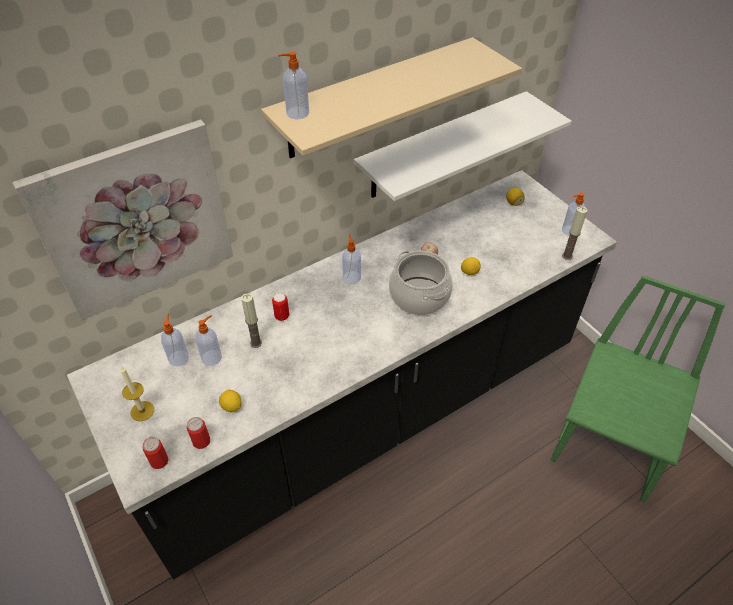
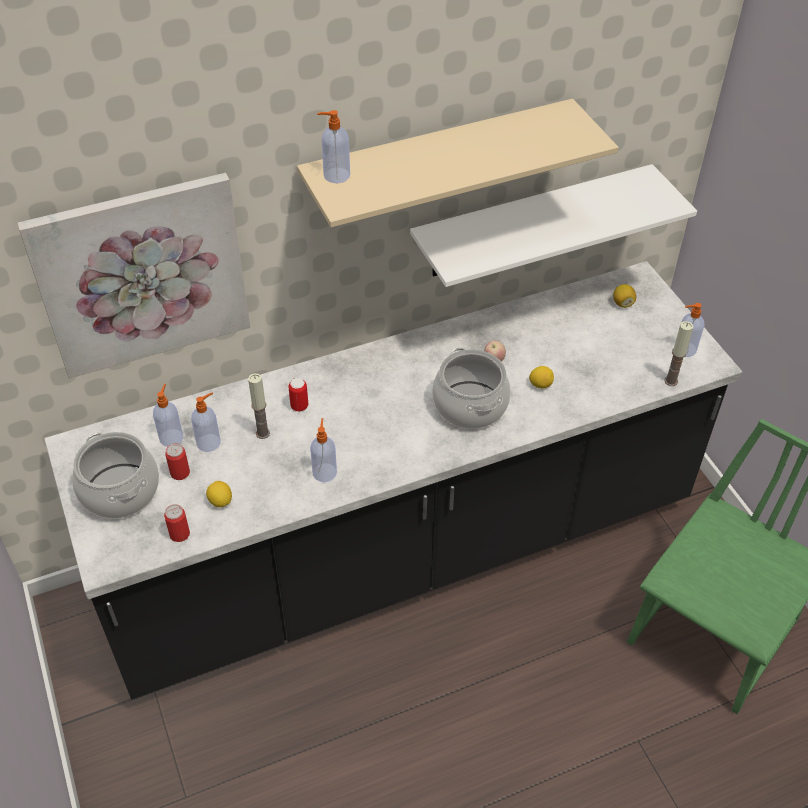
camera: 10 degrees right, 0 degrees up
(142, 411) = (120, 491): candle -> cooking pot
(159, 461) = (130, 548): can -> can (180, 473)
(351, 277) = (393, 370): soap dispenser -> soap dispenser (324, 472)

